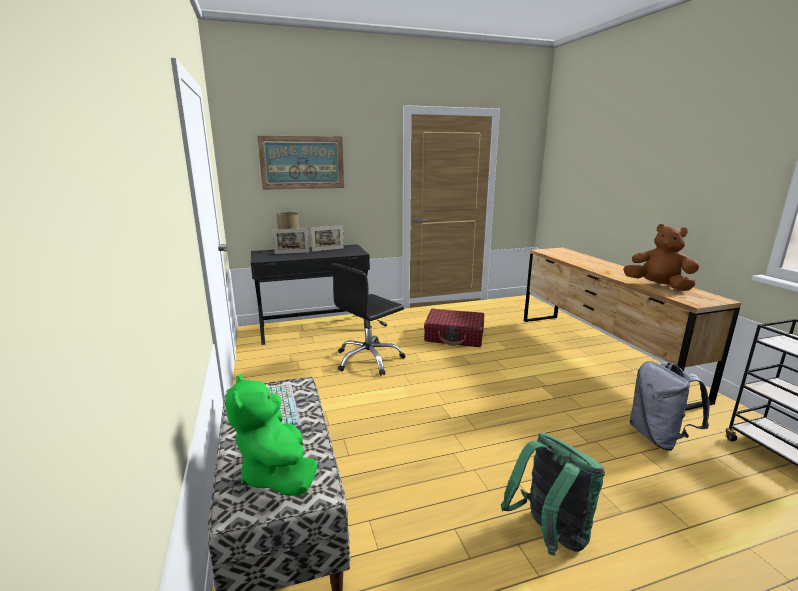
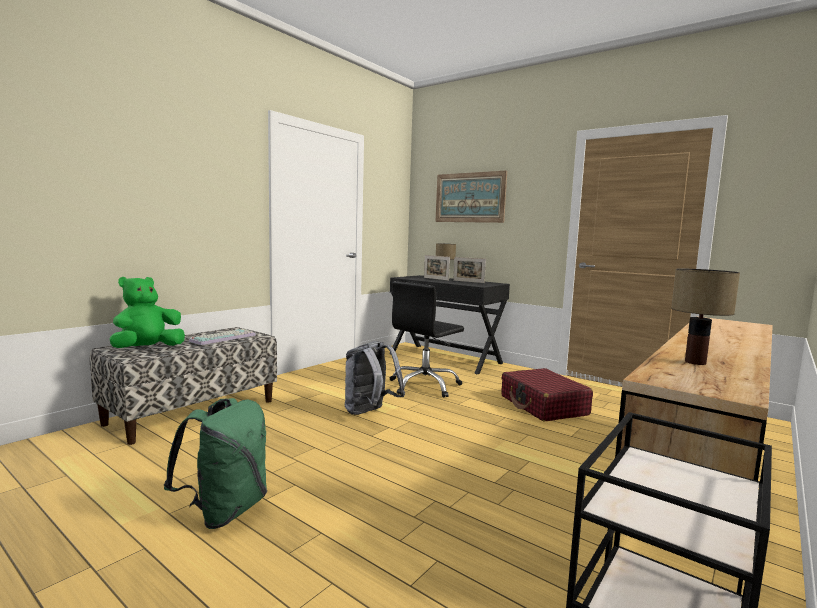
camera: 55 degrees right, 10 degrees down
(369, 359) = (424, 386): black office chair -> black office chair turned 60 degrees counterclockwise
(658, 286) = (696, 362): brown plush toy -> table lamp
(658, 437) = (498, 575): grey backpack -> grey backpack (370, 412)

